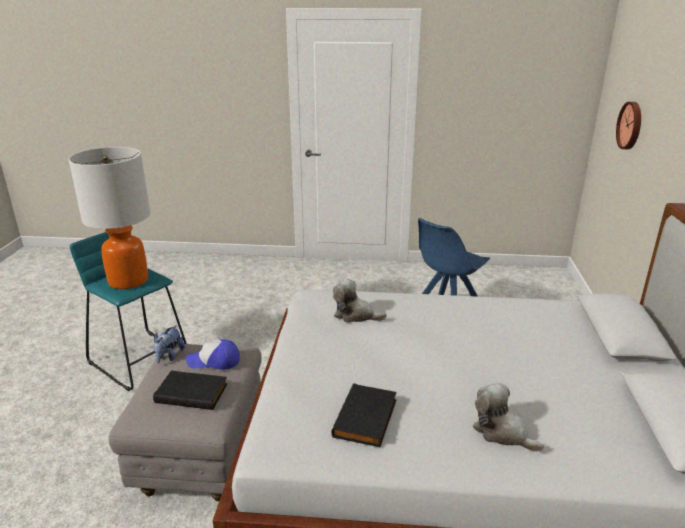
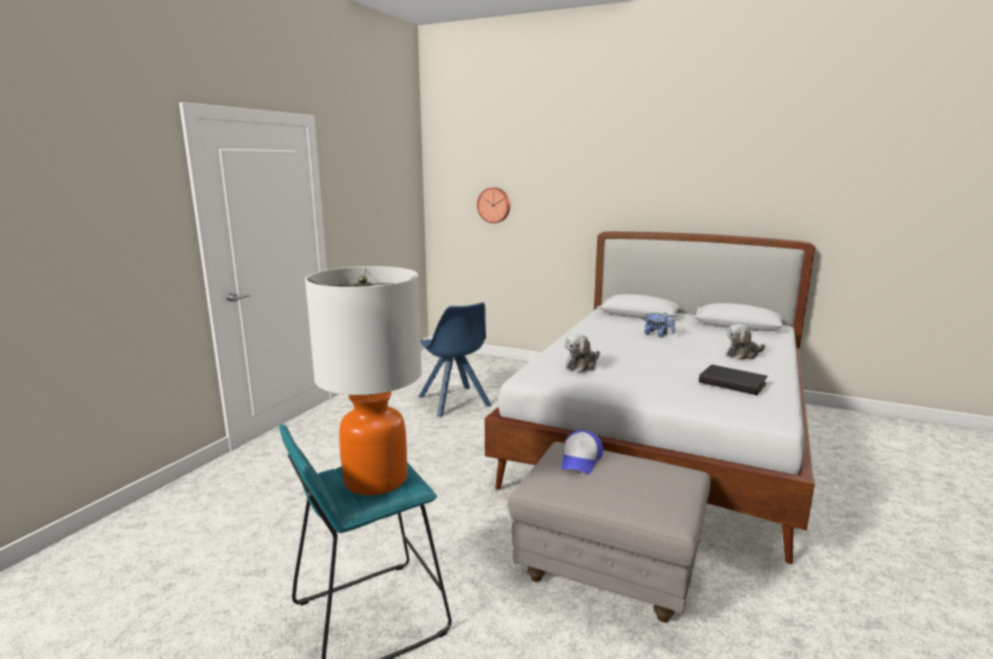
camera: 70 degrees left, 10 degrees down
(169, 356) = (553, 488): plush toy -> plush toy (658, 335)
(192, 392) = (637, 476): black book -> none

